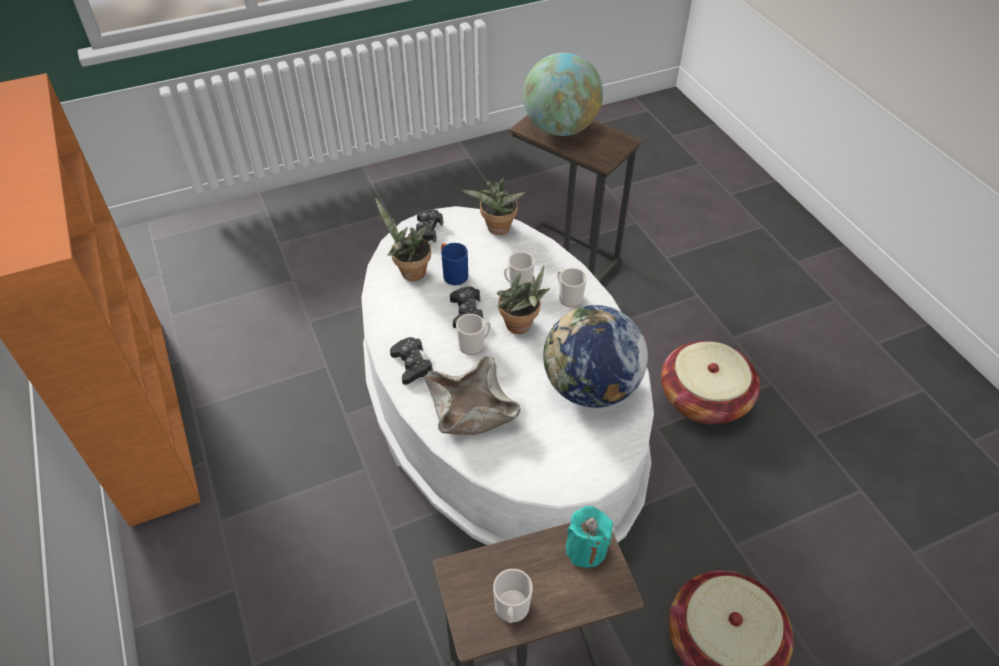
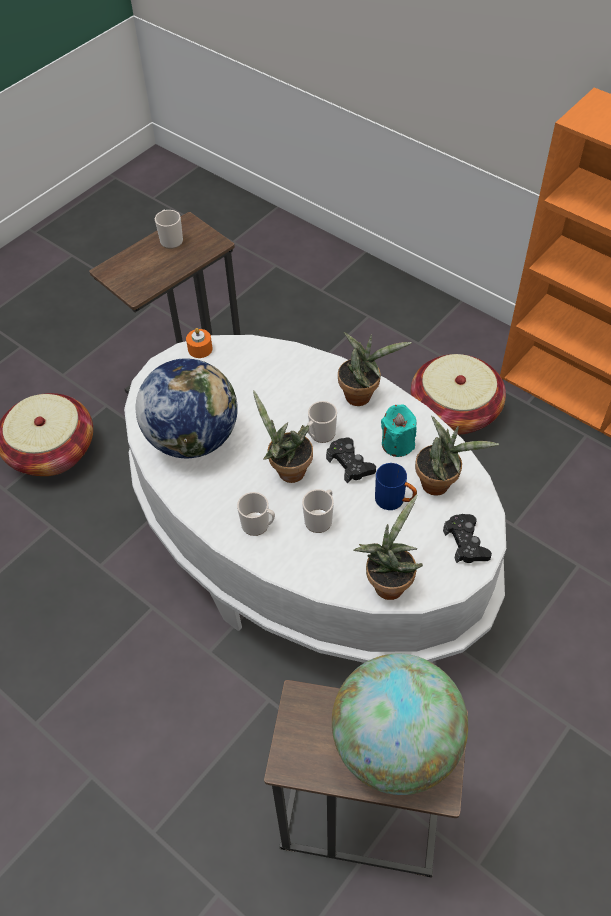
camera: 155 degrees right, 5 degrees up
(411, 364) = (362, 395): black game controller -> potted plant
(472, 410) = (284, 379): beige bowl -> none
(538, 485) = (200, 349): none -> orange candle
(586, 549) = (137, 283): turquoise candle -> turquoise candle (397, 444)
(704, 398) = (110, 665): basket -> basket (454, 410)

